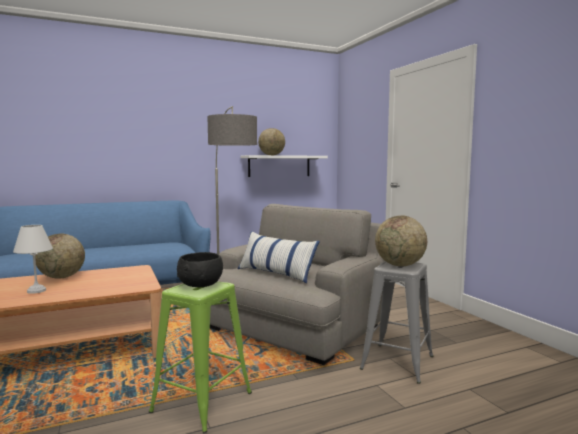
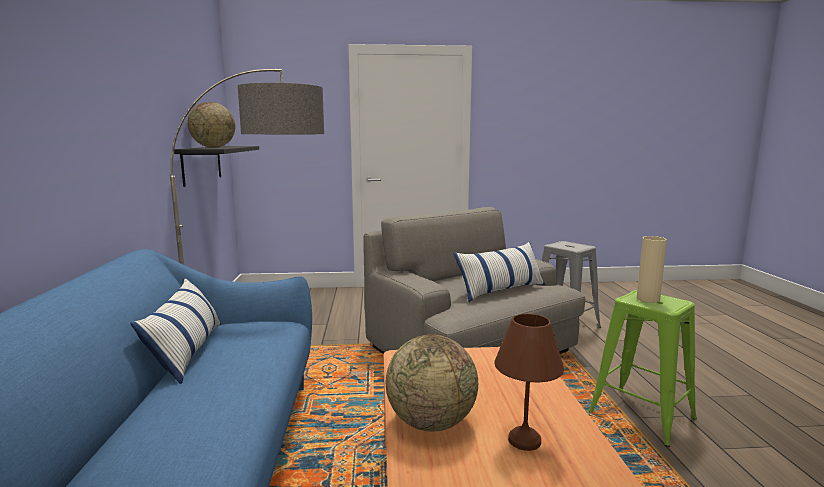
camera: 70 degrees left, 5 degrees up
(37, 291) = (525, 439): white table lamp -> brown table lamp
(142, 243) = (187, 351): none -> pillow
(200, 285) = (648, 299): black bowl -> beige vase
(279, 166) = (202, 164): white shelf -> black shelf
(400, 265) = (568, 245): globe -> none

